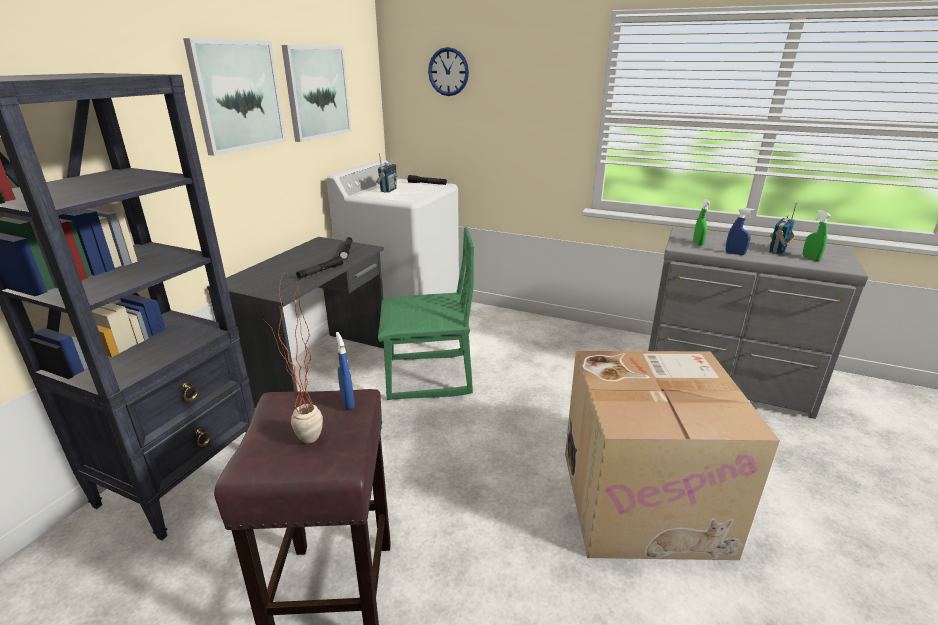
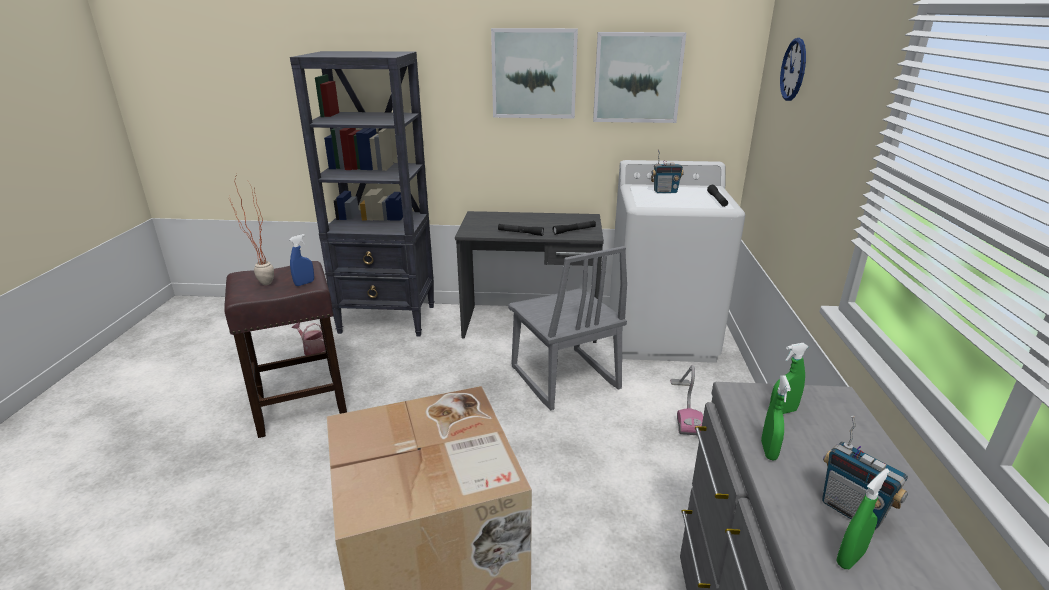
camera: 70 degrees right, 0 degrees up
(185, 576) = (313, 351): none -> watering can
(428, 377) = (563, 379): green chair -> grey chair
(501, 336) = (685, 407): none -> vacuum cleaner
(735, 253) = (768, 451): blue spray bottle -> green spray bottle
(778, 251) = (852, 511): radio -> radio turned 150 degrees counterclockwise

